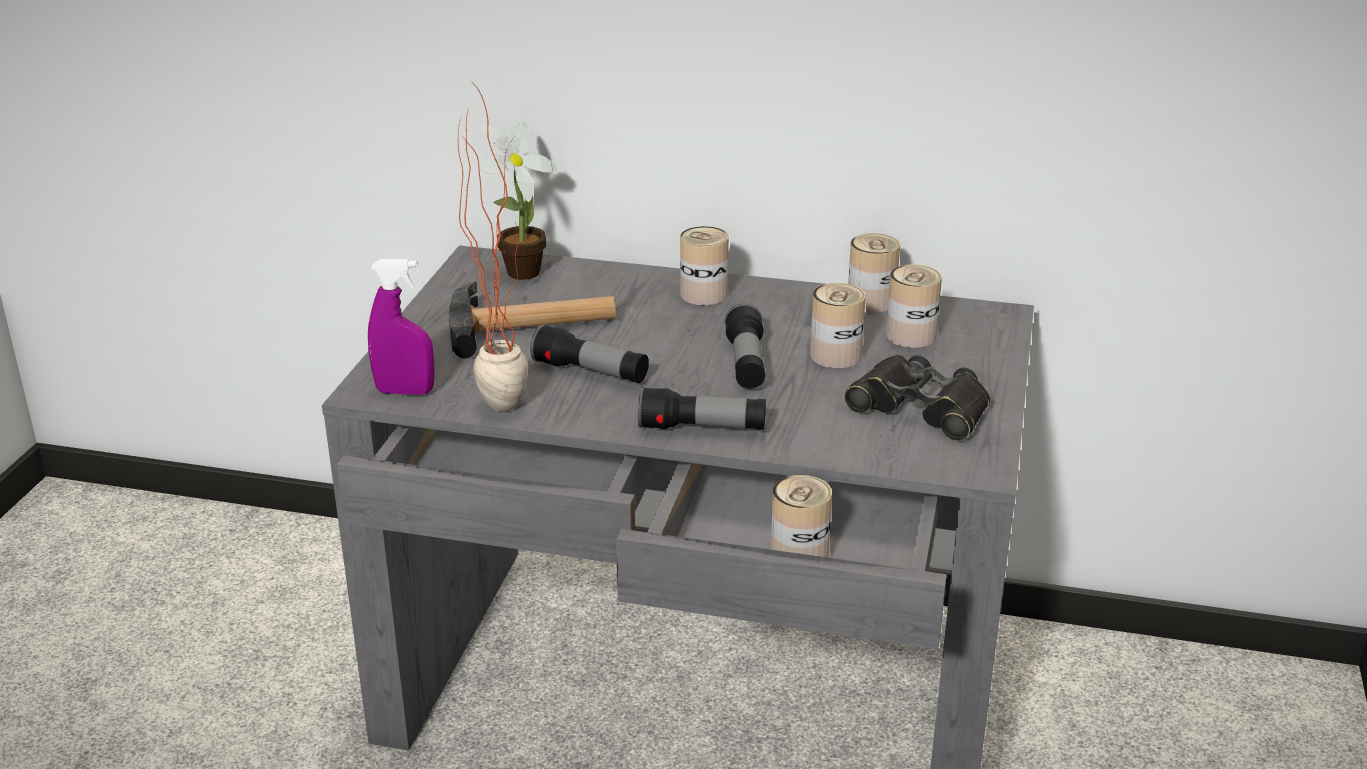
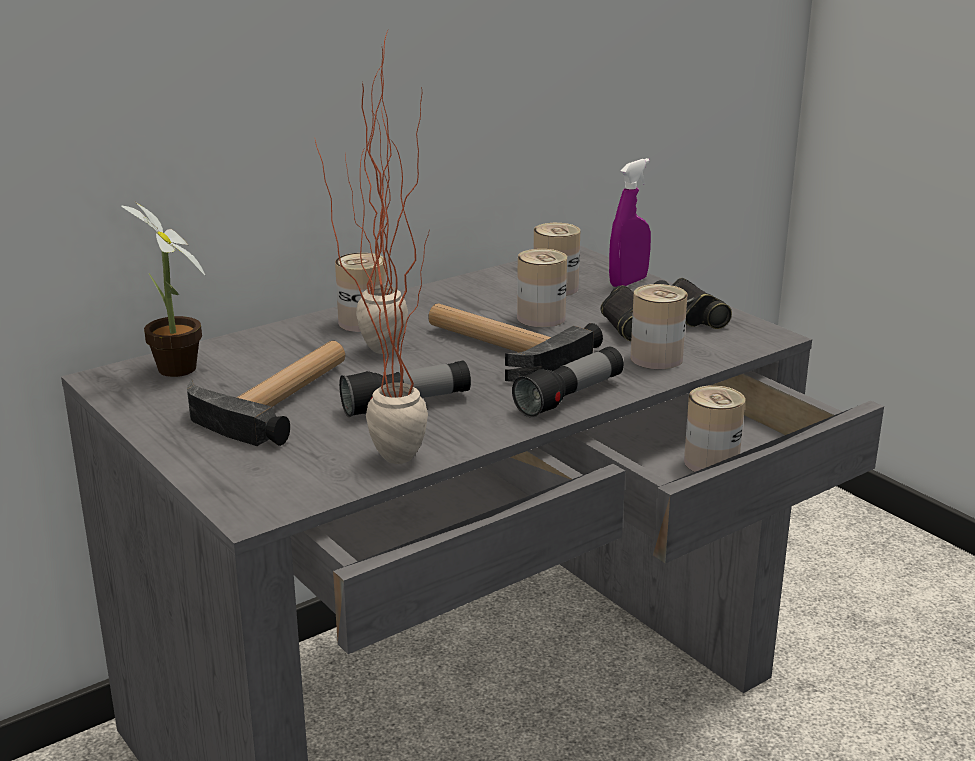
camera: 50 degrees left, 5 degrees down
(405, 391) = (289, 492): purple spray bottle -> purple spray bottle (628, 282)
(662, 330) = (390, 355): none -> potted plant
(746, 364) = (499, 348): flashlight -> hammer
(871, 301) = (484, 280): can -> can (656, 358)

